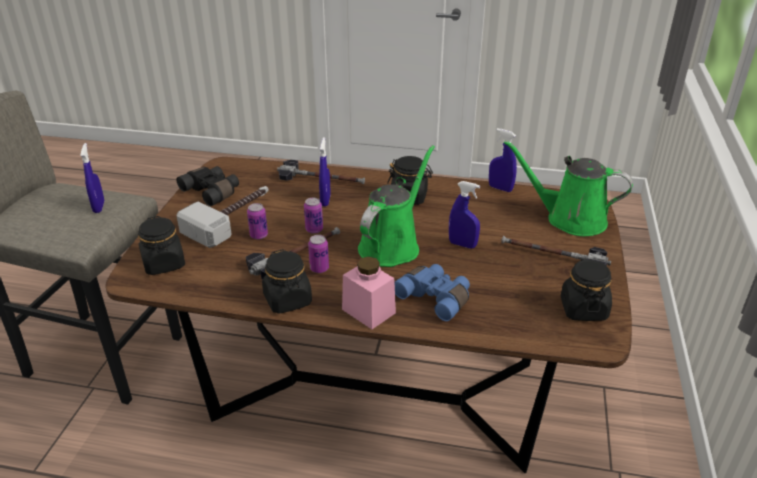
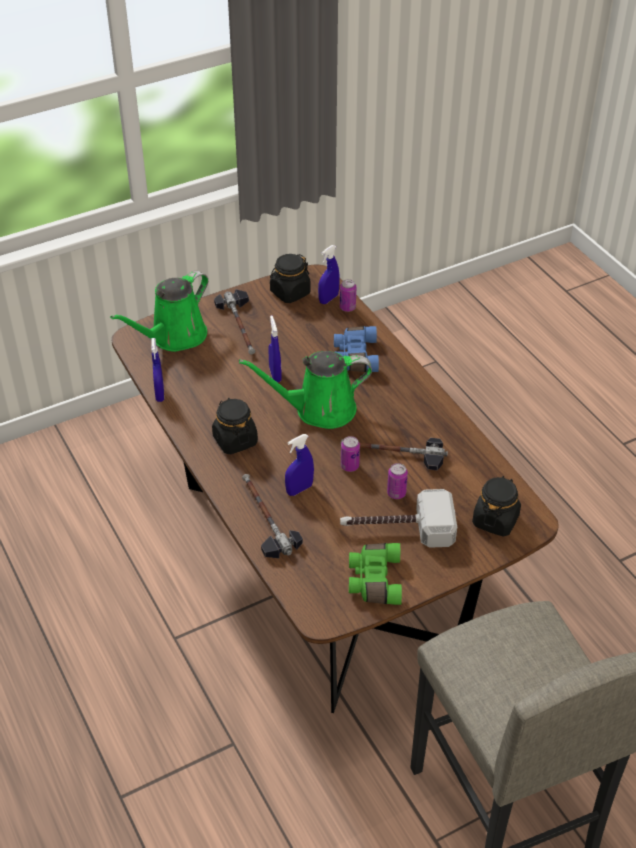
camera: 130 degrees left, 10 degrees up
(99, 207) = (492, 645): blue spray bottle -> blue spray bottle (328, 299)
(212, 192) = (373, 580): black binoculars -> green binoculars
(288, 300) = (444, 422): black jar -> none
(319, 268) = (393, 429): can -> can (347, 307)
(368, 311) = (406, 378): pink jar -> none
(570, 219) = (174, 337): green watering can -> green watering can turned 60 degrees clockwise

